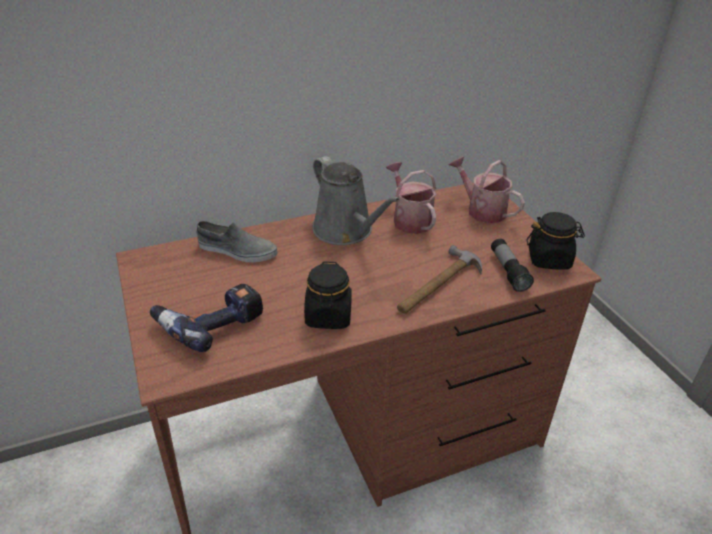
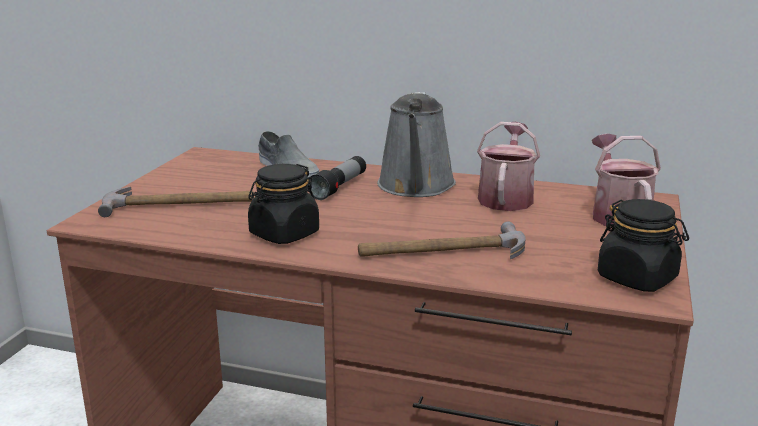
camera: 40 degrees right, 15 degrees down
(210, 322) = (180, 204): power drill -> hammer
(508, 271) = (555, 269): flashlight -> flashlight (339, 187)

